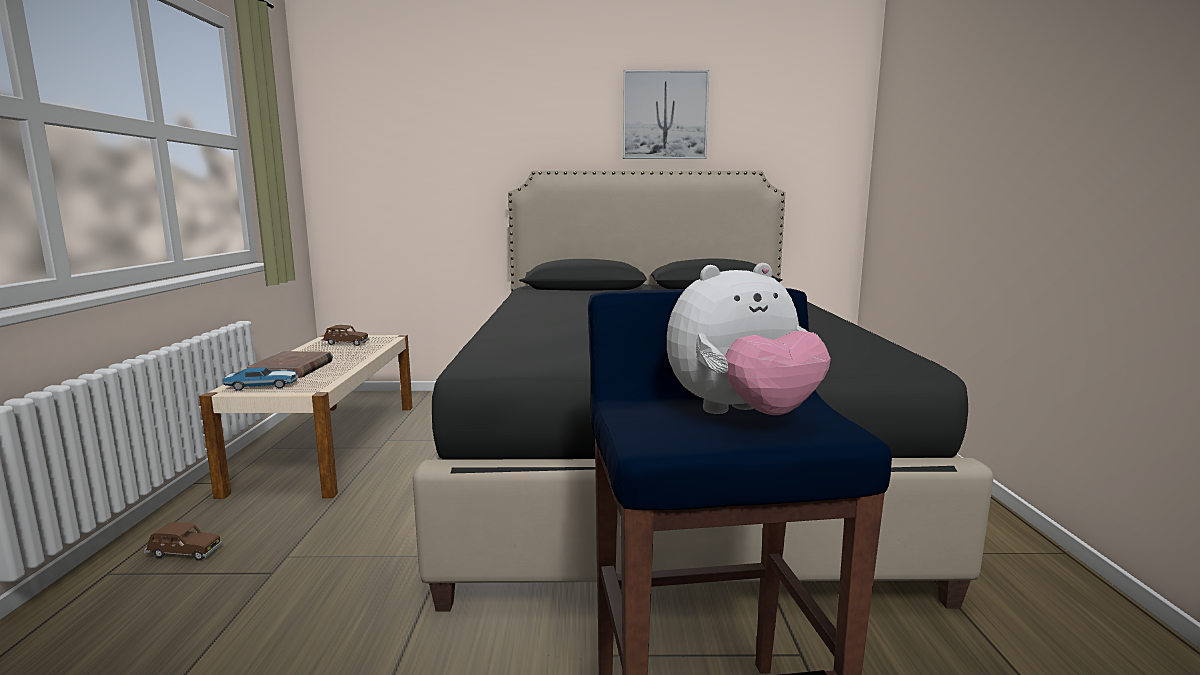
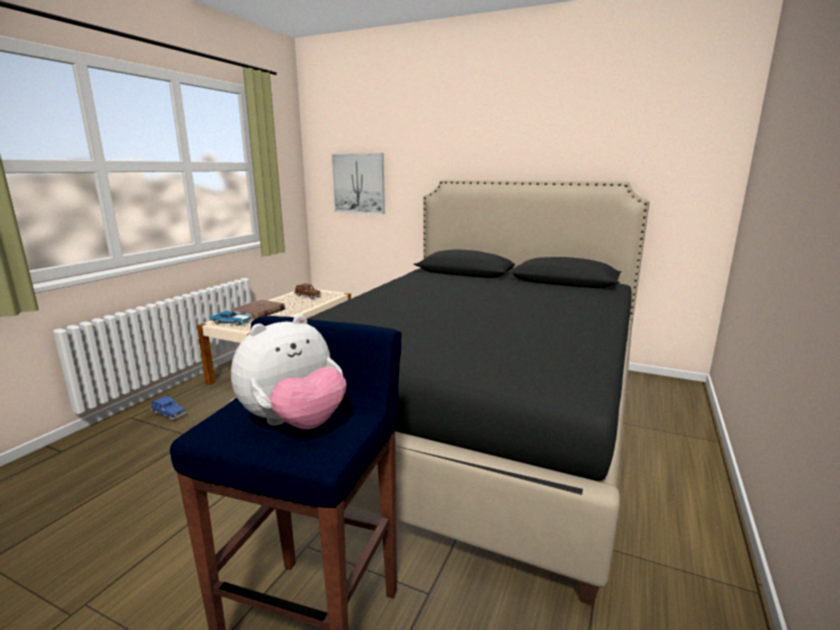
camera: 25 degrees right, 5 degrees up
(184, 553) = (168, 414): brown toy car -> blue toy car
(665, 115) = (548, 134): picture -> picture (359, 183)
(741, 415) = (294, 423): plush toy -> plush toy turned 45 degrees counterclockwise

